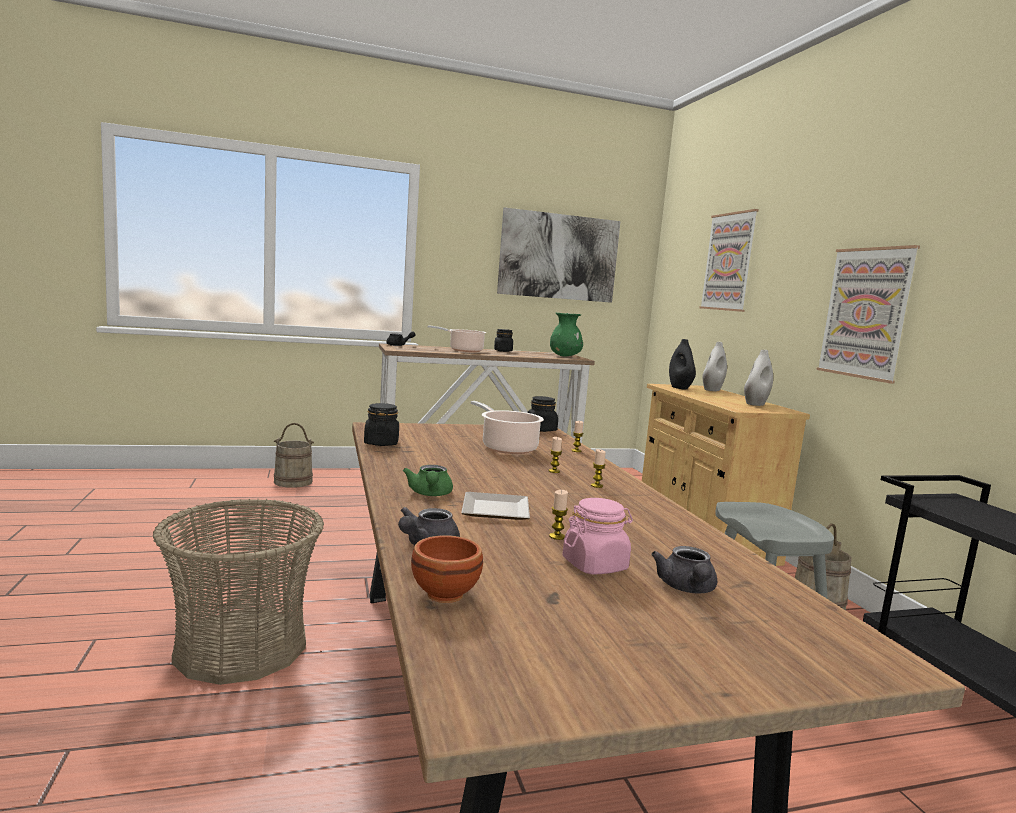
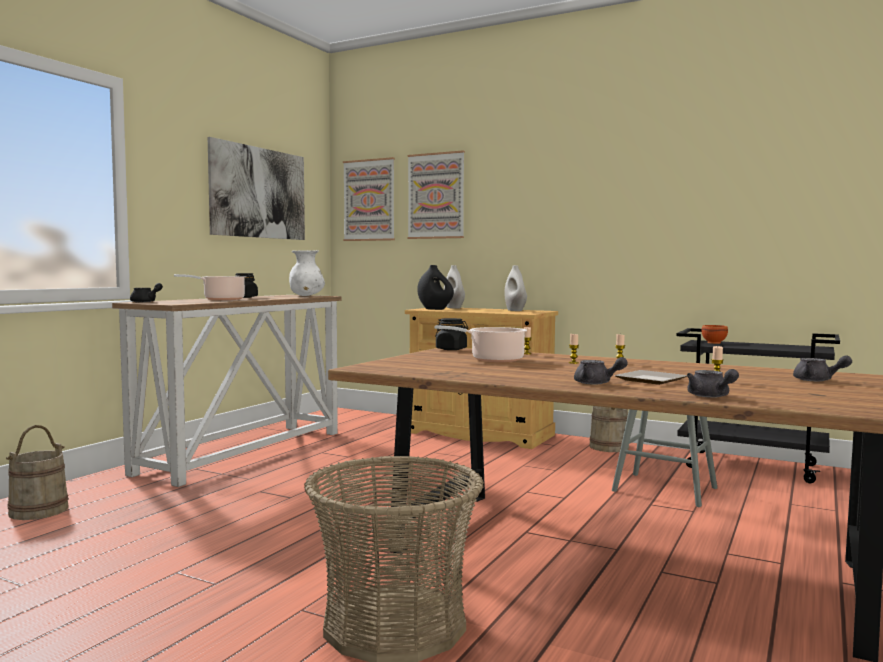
camera: 45 degrees left, 5 degrees down
(381, 443) = (426, 373): black jar -> none
(430, 494) = (597, 383): green teapot -> grey teapot
(447, 594) = (801, 404): brown bowl -> brown bowl (714, 343)
(565, 356) = (306, 295): green vase -> white vase
(595, 565) = (771, 383): pink jar -> none
(866, 313) = (591, 229): picture -> picture (369, 200)

